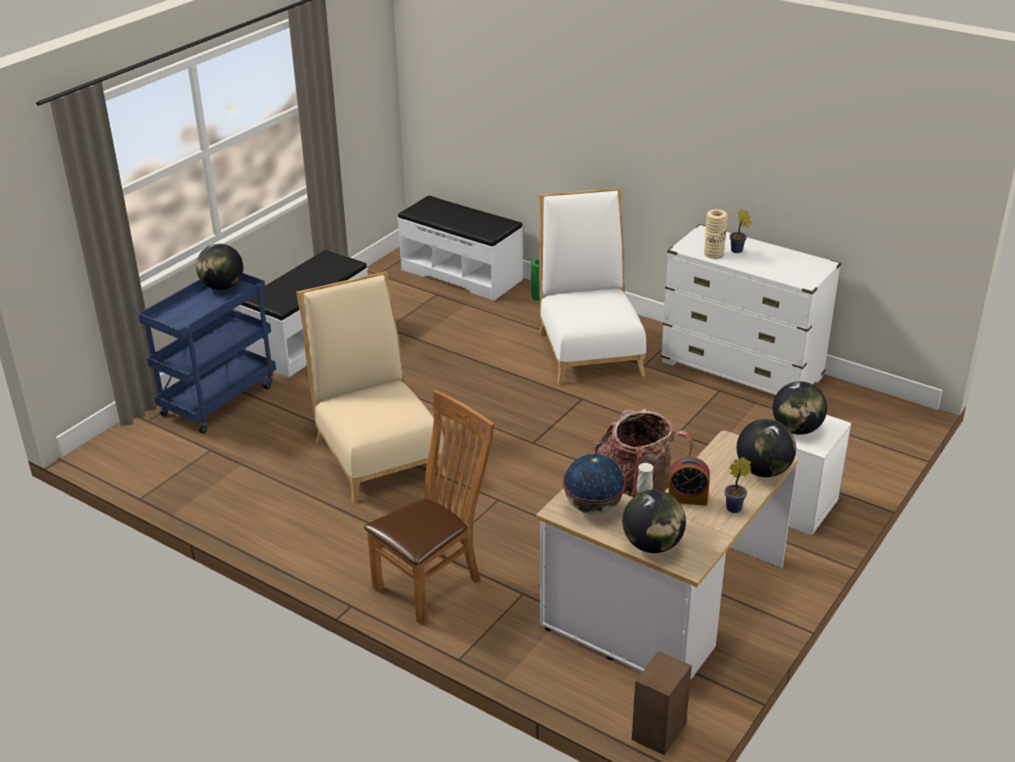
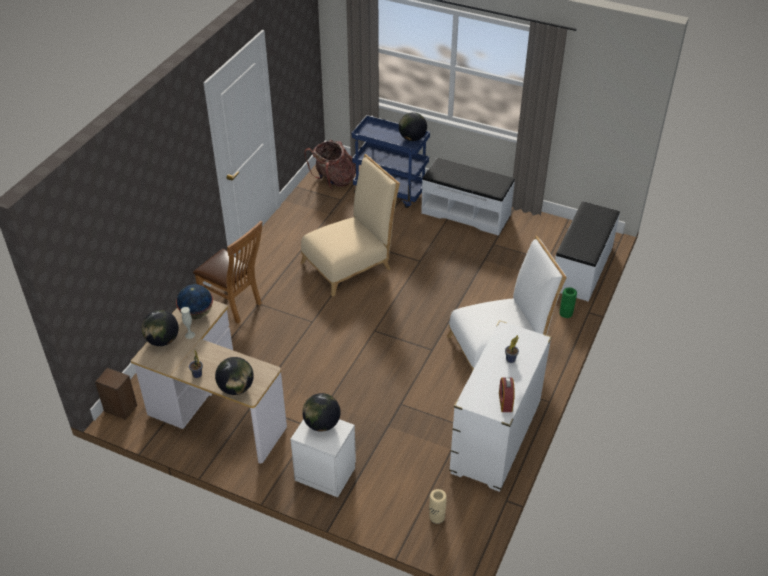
camera: 80 degrees right, 10 degrees up
(635, 483) = (339, 384): backpack -> backpack (334, 181)
(687, 498) = (206, 353): alarm clock -> alarm clock (505, 402)
(713, 254) = (500, 346): beige vase -> beige vase (436, 517)

